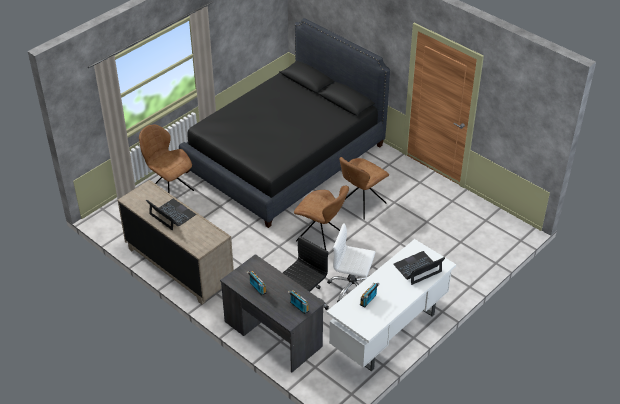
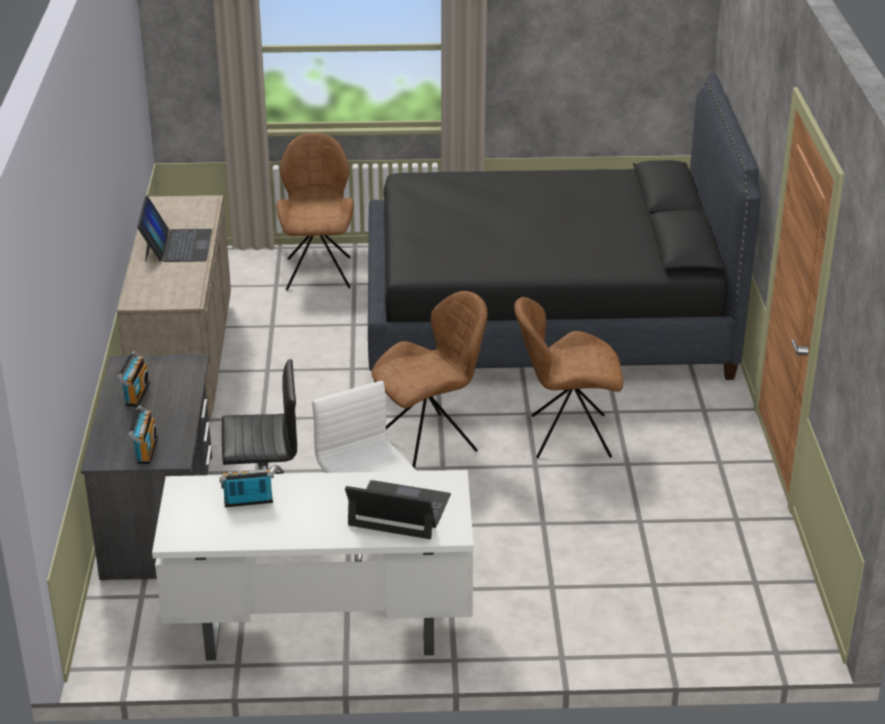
camera: 45 degrees right, 10 degrees down
(321, 237) = (430, 442): brown chair -> brown chair turned 105 degrees counterclockwise

